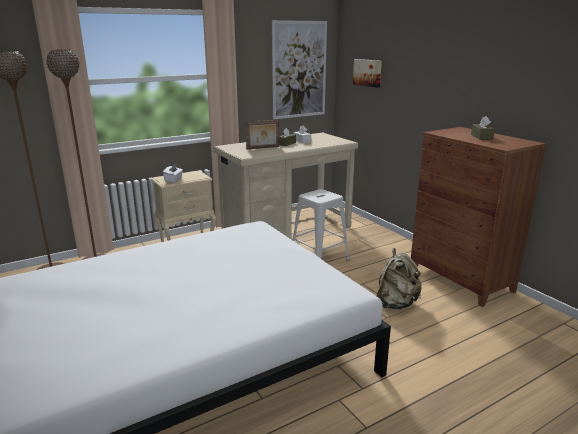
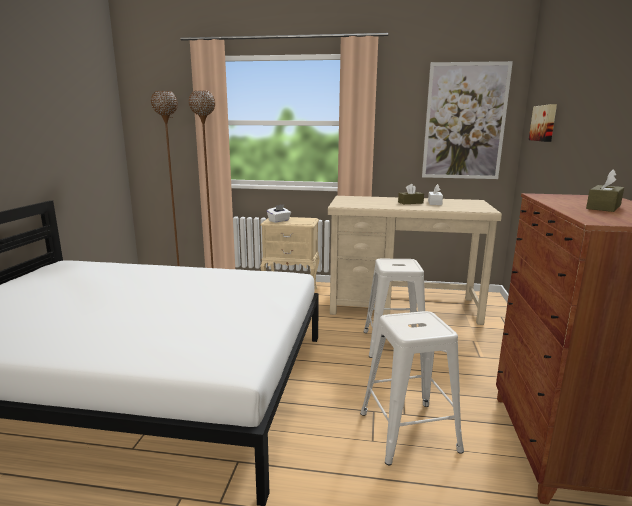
camera: 40 degrees right, 5 degrees down
(263, 148) = (375, 202): picture frame -> none
(396, 304) = (409, 431): beige backpack -> white stool

